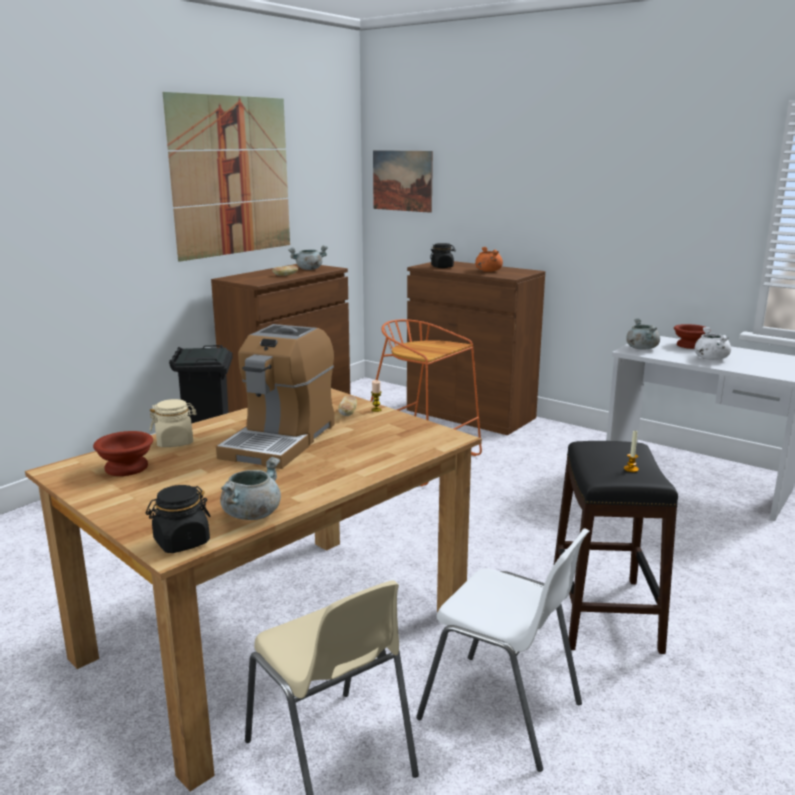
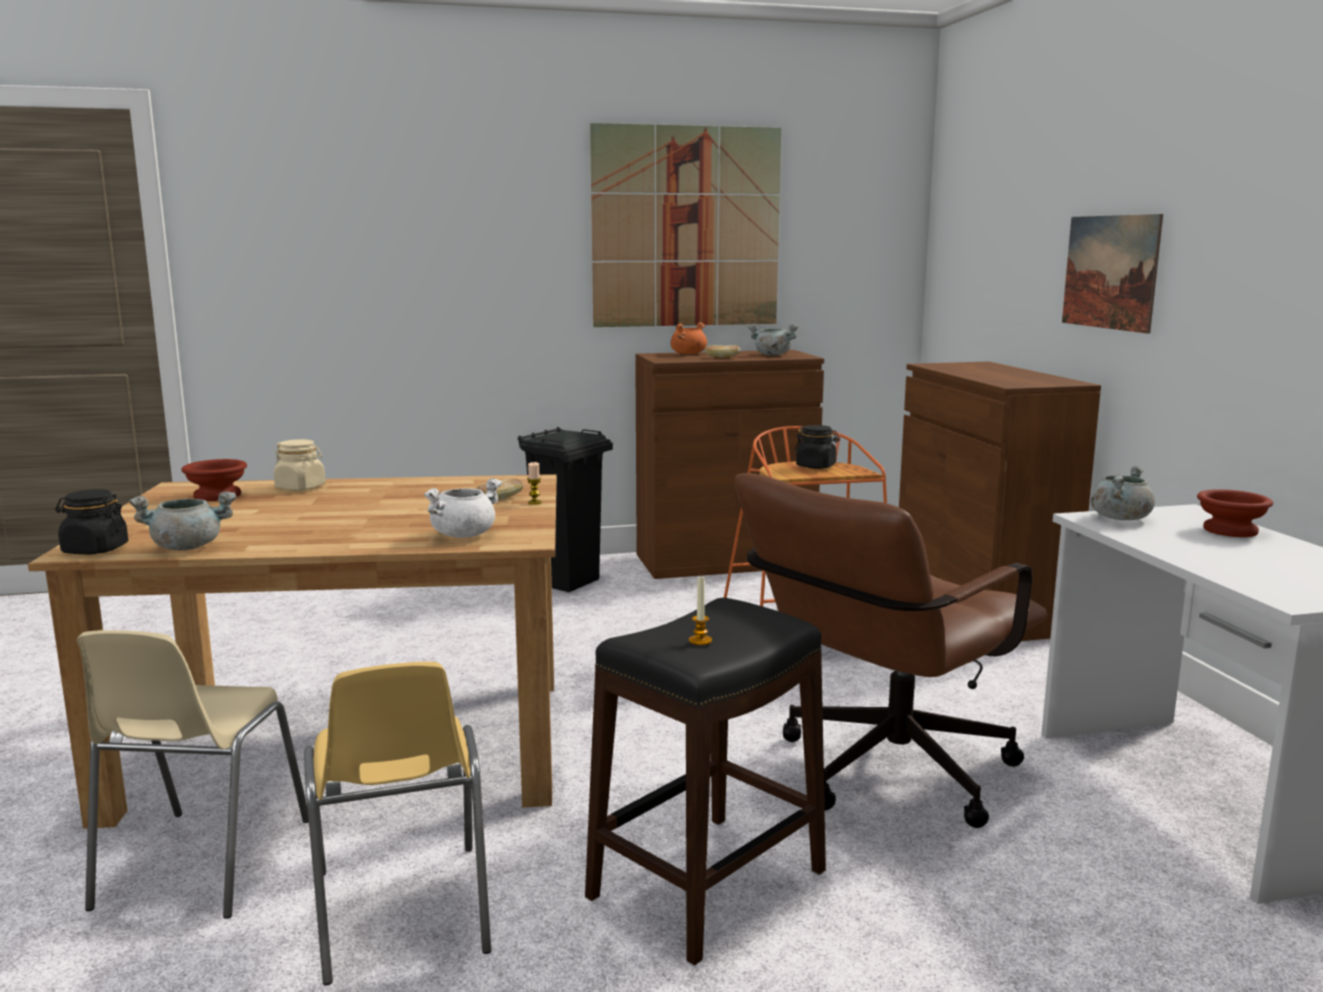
camera: 40 degrees right, 5 degrees down
(280, 440) = (376, 505): coffee machine -> none
(402, 180) = (963, 241): picture -> picture (1110, 272)
(442, 267) = (954, 367): black jar -> black jar (816, 466)
(488, 271) = (1003, 376): orange cooking pot -> orange cooking pot (688, 353)
(502, 711) = (401, 913): white chair -> yellow chair
(578, 523) = (881, 776): none -> brown office chair
(710, 358) = (1211, 551): white cooking pot -> white cooking pot (463, 535)

